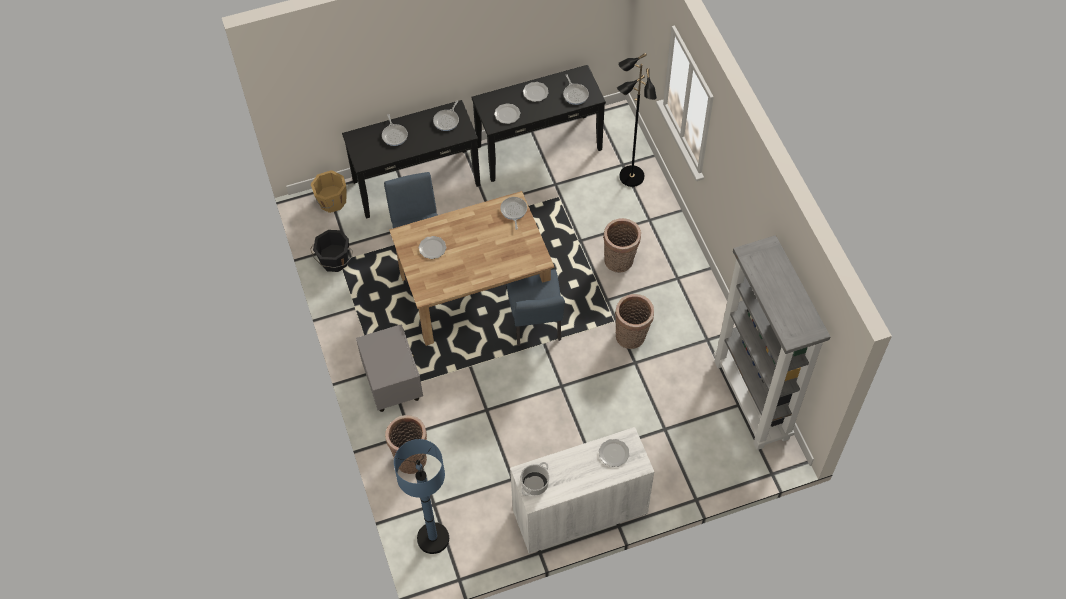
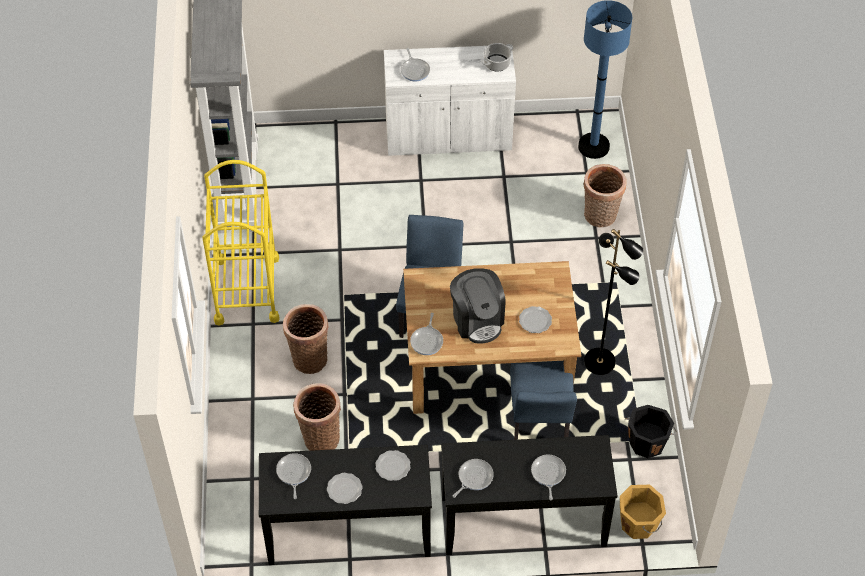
camera: 165 degrees left, 5 degrees down
(393, 386) = (604, 286): grey nightstand -> none
(479, 237) = (477, 320): none -> coffee machine
(613, 454) = (415, 70): plate -> frying pan
(631, 177) = (249, 459): black floor lamp -> black floor lamp (600, 361)
(632, 337) = (331, 274): basket -> basket (320, 437)
(696, 305) = (247, 290): none -> yellow cart

